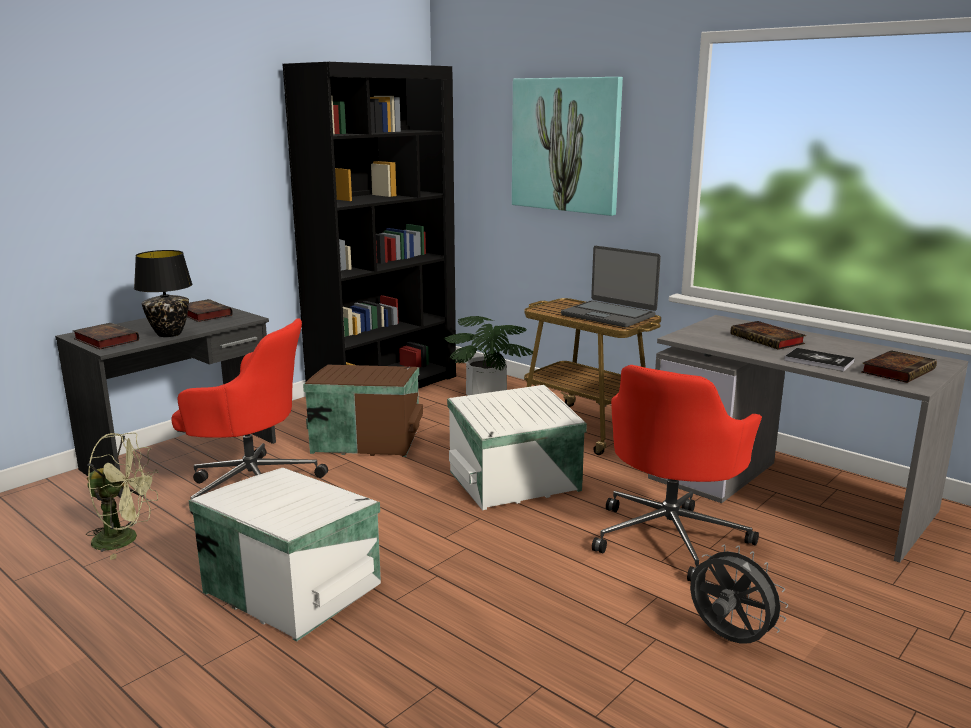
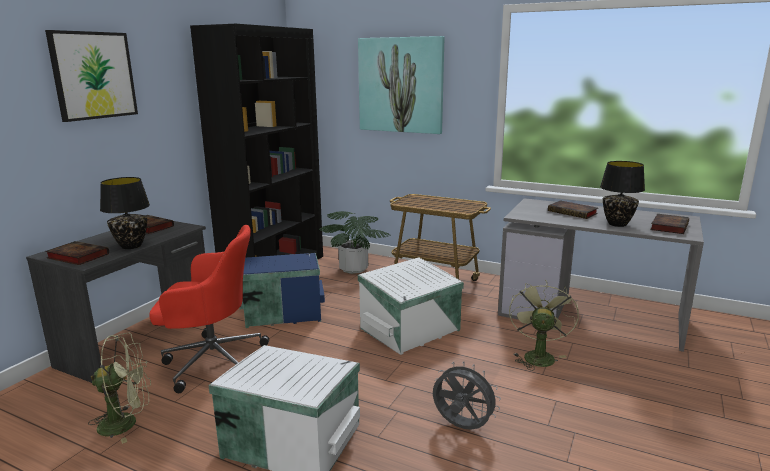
camera: 15 degrees left, 0 degrees up
(150, 126) = (93, 75): none -> picture
(366, 438) = (282, 310): brown storage box -> blue storage box
(609, 315) = (452, 204): laptop -> none
(670, 537) = (537, 355): red office chair -> green fan
(728, 639) = (619, 423): grey fan -> grey fan (461, 427)
(819, 361) = (617, 224): book -> black table lamp

